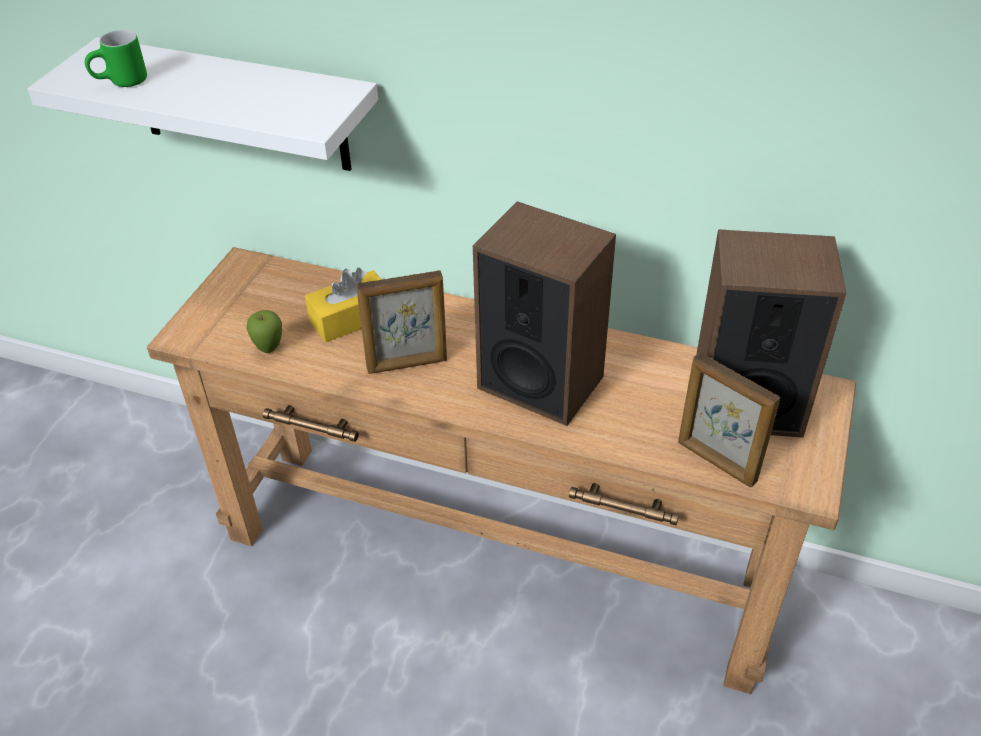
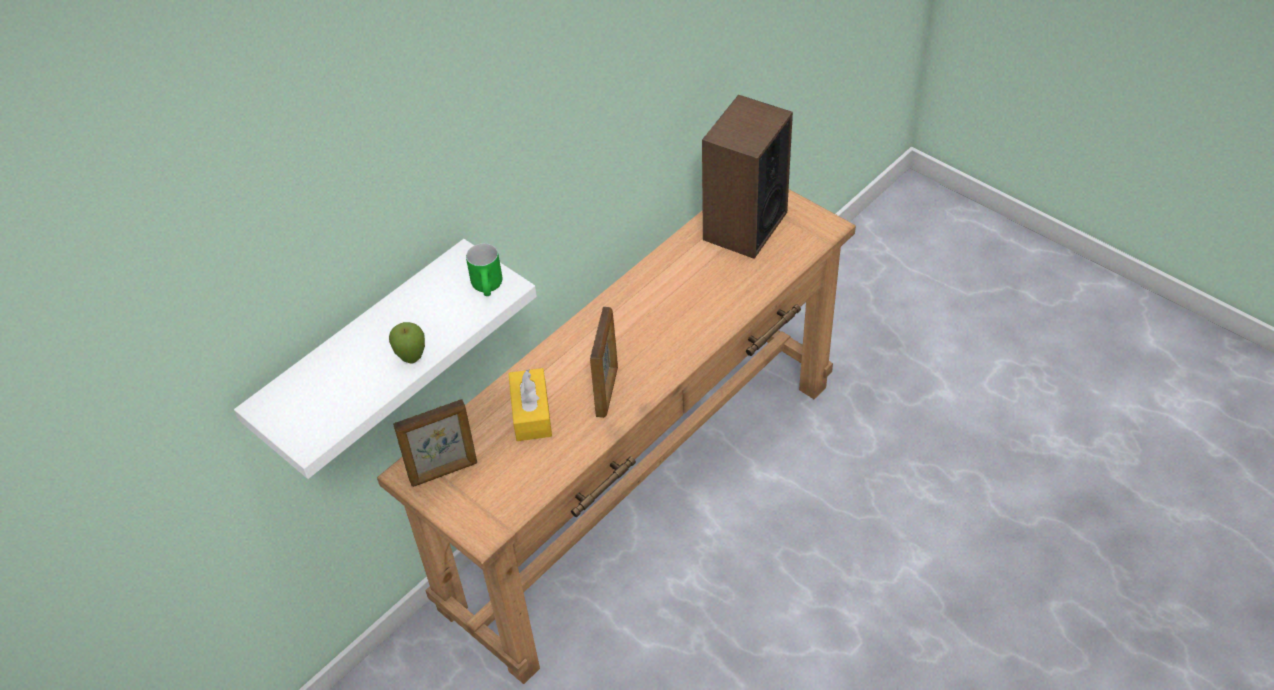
camera: 65 degrees left, 5 degrees up
(122, 84) = (348, 397): green mug -> green mug (490, 288)
(269, 349) = (538, 475): apple -> apple (412, 359)
(540, 381) = (668, 321): speaker -> none
(716, 462) = (787, 259): picture frame -> picture frame (444, 472)

